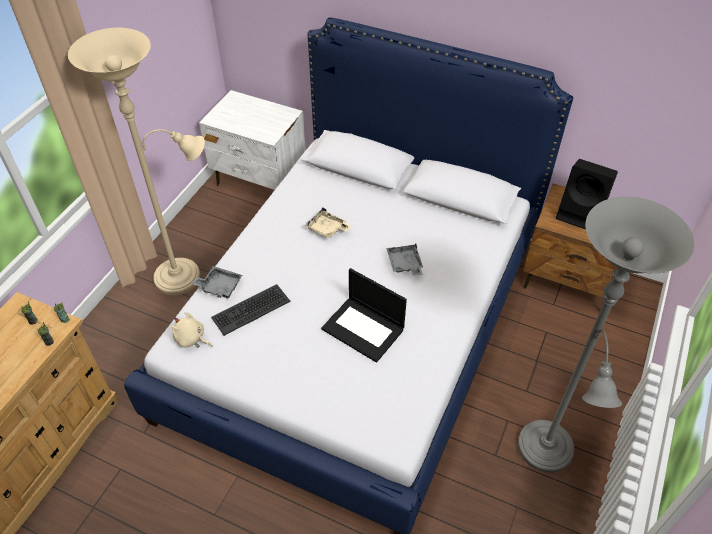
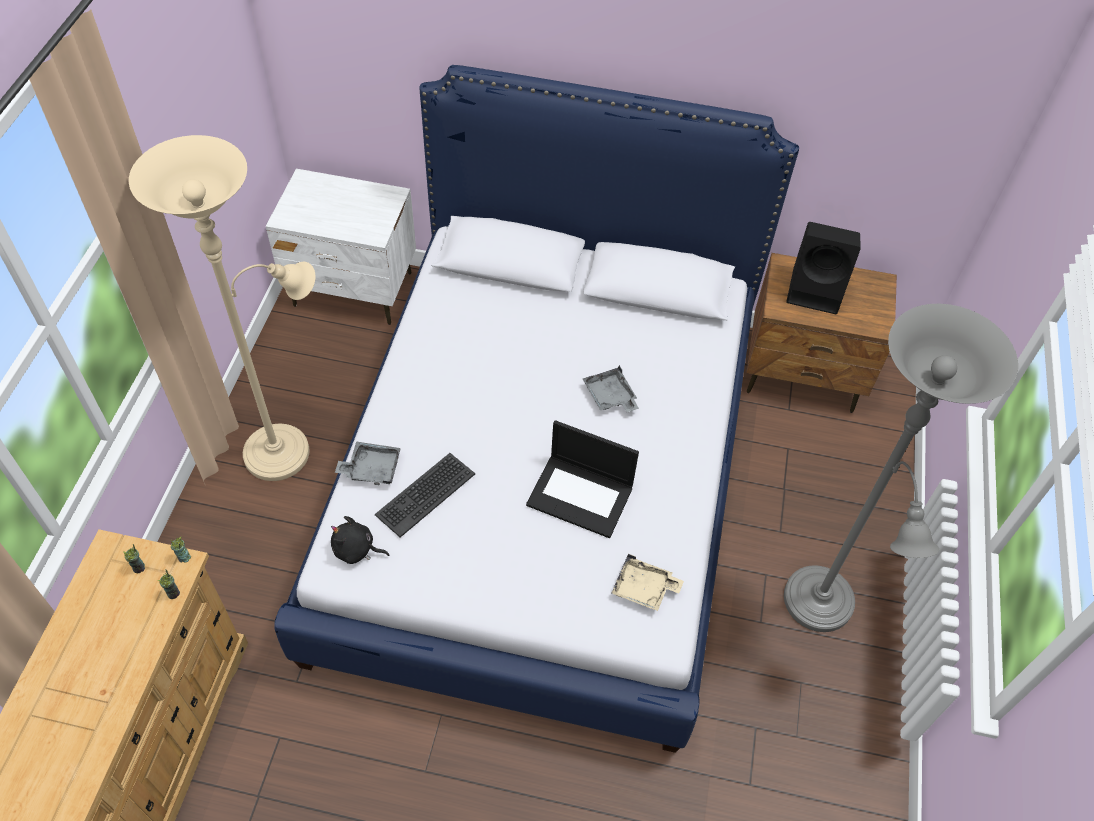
camera: 15 degrees left, 5 degrees up
(191, 339) = (356, 550): beige plush toy -> black plush toy
(327, 229) = (494, 362): beige tray -> beige tray (644, 589)

